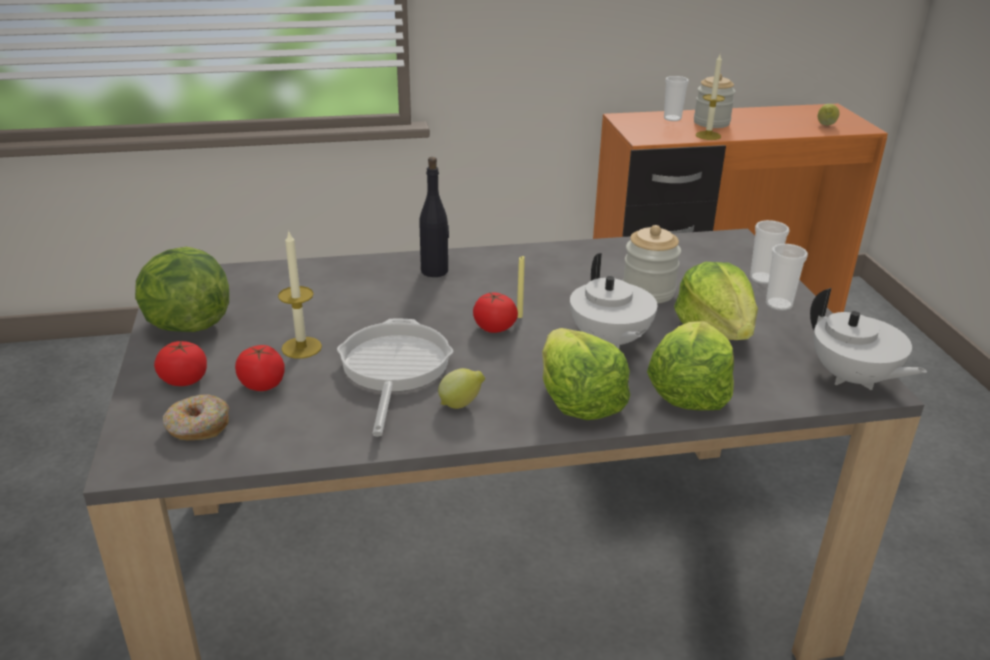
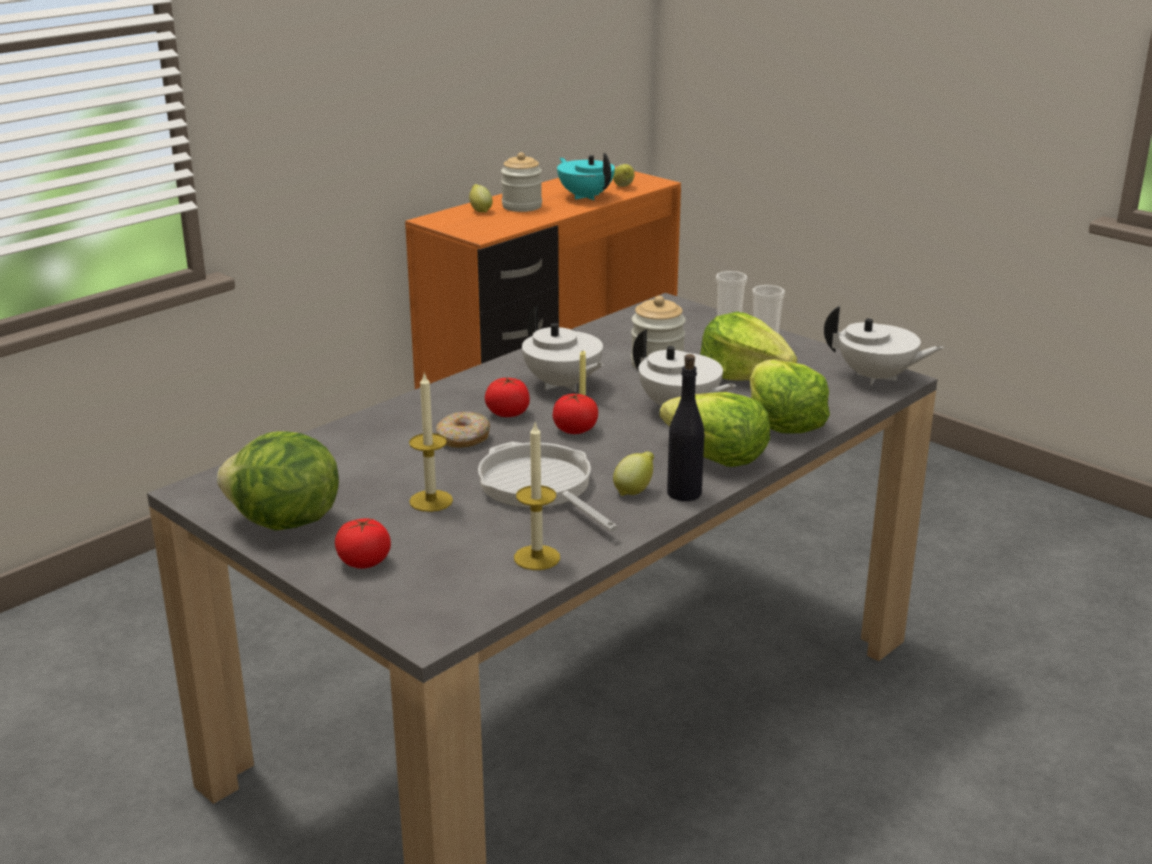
camera: 35 degrees left, 5 degrees down
(198, 427) = (441, 588): donut -> donut (463, 439)
(262, 384) = (444, 538): tomato -> tomato (507, 413)
(435, 271) = (452, 404): black bottle -> black bottle (684, 493)
(541, 284) = (562, 385): none -> white teapot
(672, 118) = (480, 210): cup -> lemon
(708, 135) = (535, 219): candle -> candle (537, 557)
(779, 126) = (585, 196): none -> turquoise teapot

